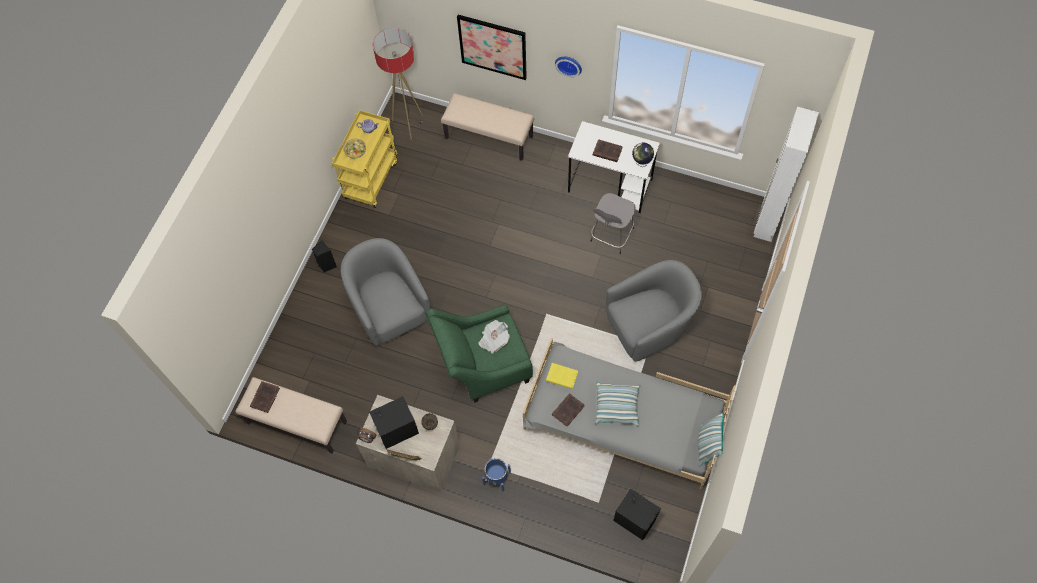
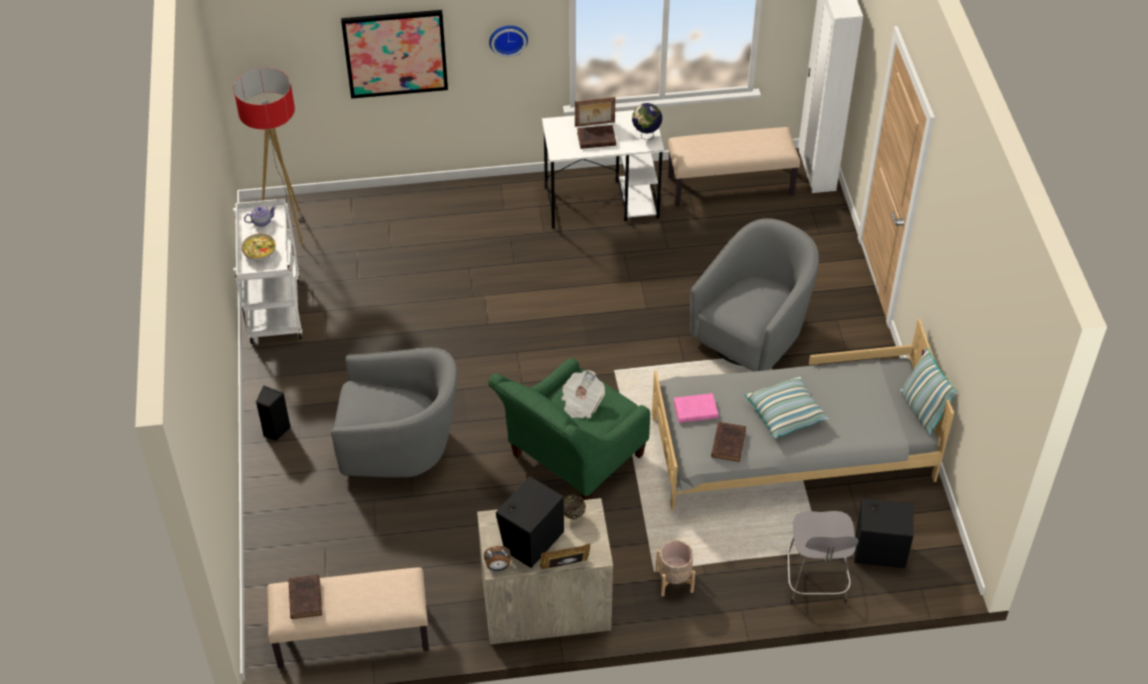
camera: 30 degrees left, 15 degrees down
(371, 179) = (274, 308): yellow cart -> white cart
(390, 308) = (398, 446): grey armchair -> grey armchair turned 150 degrees clockwise
(489, 137) = (408, 205): beige bench -> beige bench (730, 185)
(497, 478) = (674, 580): blue planter -> beige planter
(561, 376) = (694, 410): yellow book -> pink book
(611, 236) = (639, 255): grey stool -> grey stool (815, 582)
(613, 140) = (594, 124): none -> picture frame

